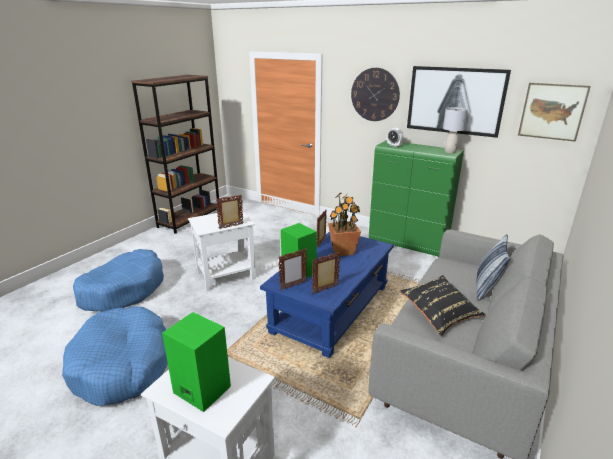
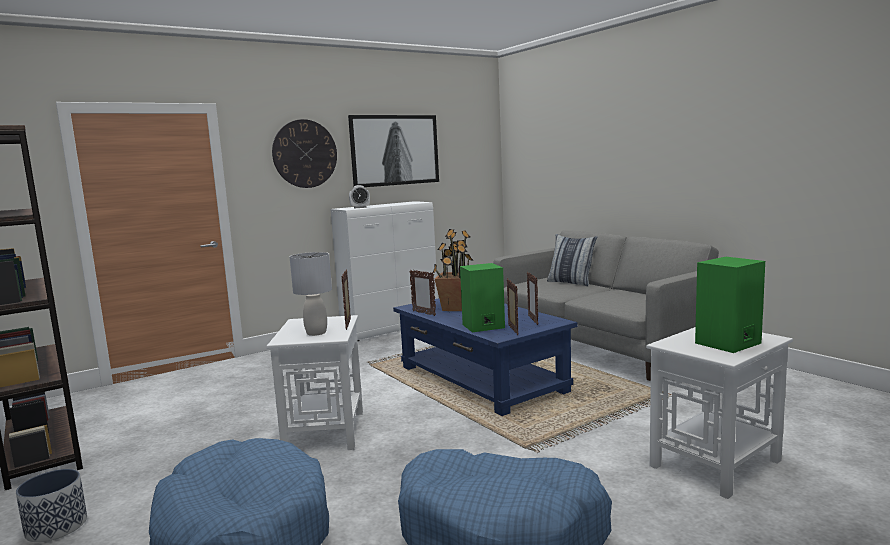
camera: 65 degrees left, 15 degrees down
(130, 249) = (57, 527): none -> planter
(408, 244) = (391, 329): green cabinet -> white cabinet
(439, 313) = (600, 297): black pillow -> none
(450, 152) = (413, 202): grey table lamp -> grey table lamp (316, 333)
(552, 111) = (471, 150): picture -> none

